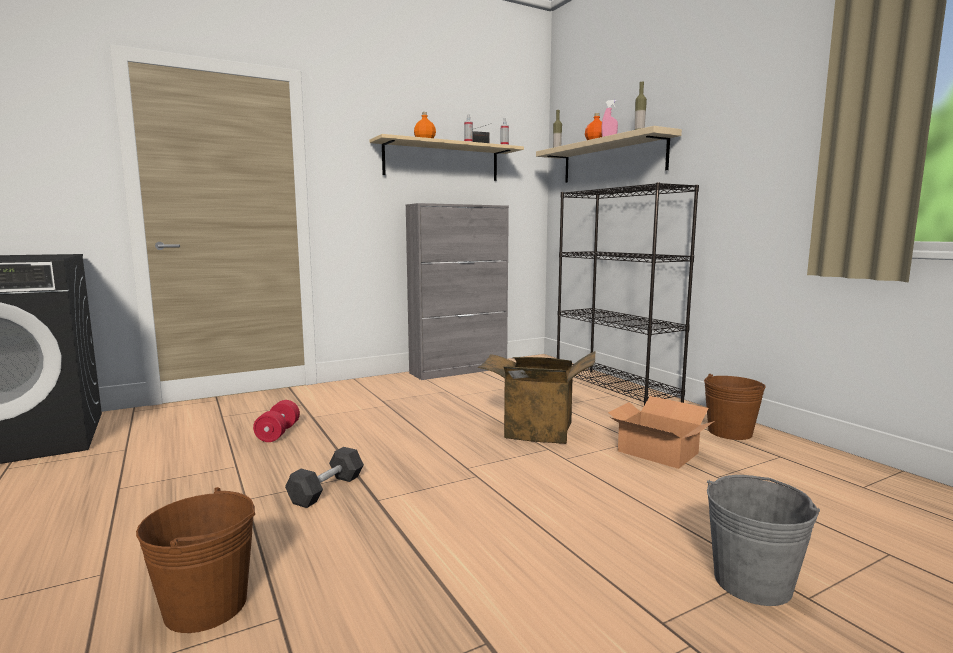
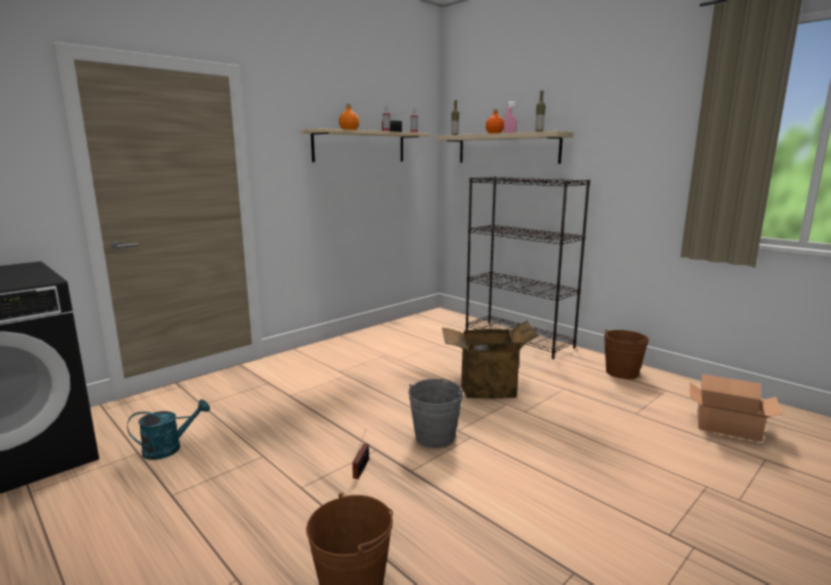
camera: 15 degrees left, 5 degrees up
(156, 449) = (169, 448): none -> turquoise watering can
(278, 433) = (272, 416): red dumbbell -> none
(326, 489) = (362, 467): black dumbbell -> radio
(459, 370) = (381, 331): grey cabinet -> none
(657, 452) = (584, 396): cardboard box -> cardboard box (727, 425)
(752, 582) = (703, 494): grey bucket -> grey bucket (435, 437)

